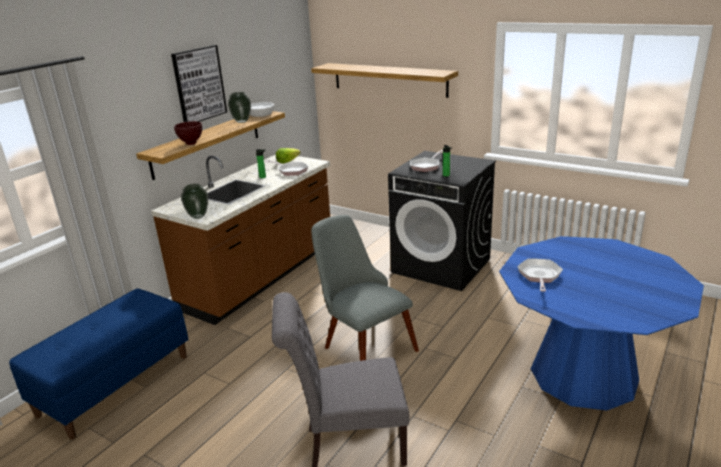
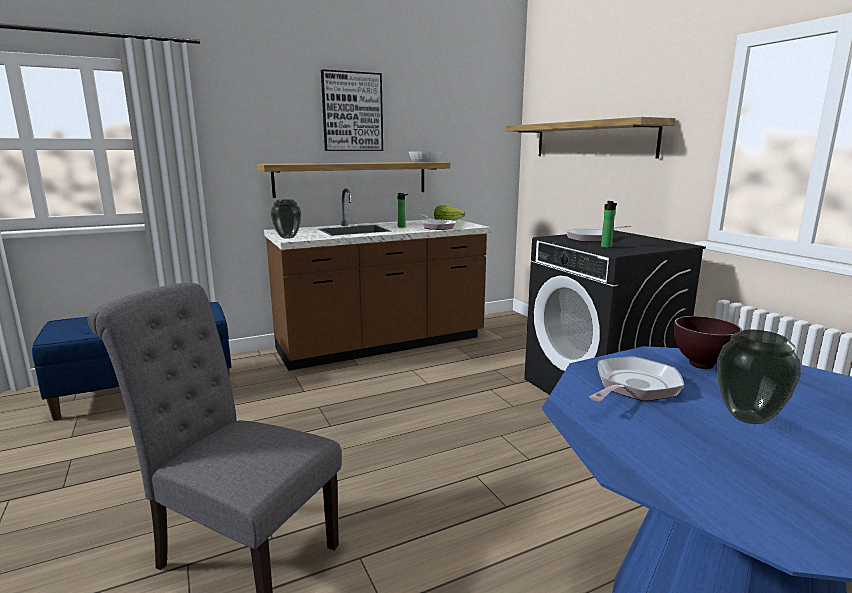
camera: 30 degrees right, 10 degrees down
(191, 143) = (313, 163): brown bowl -> brown bowl (701, 365)
(241, 122) = (394, 162): vase -> vase (748, 418)
(362, 344) = (404, 440): grey chair -> none

